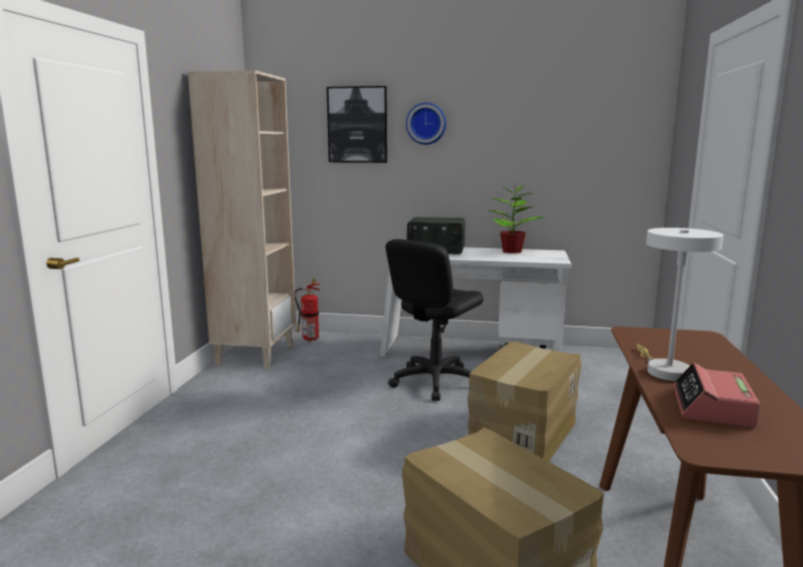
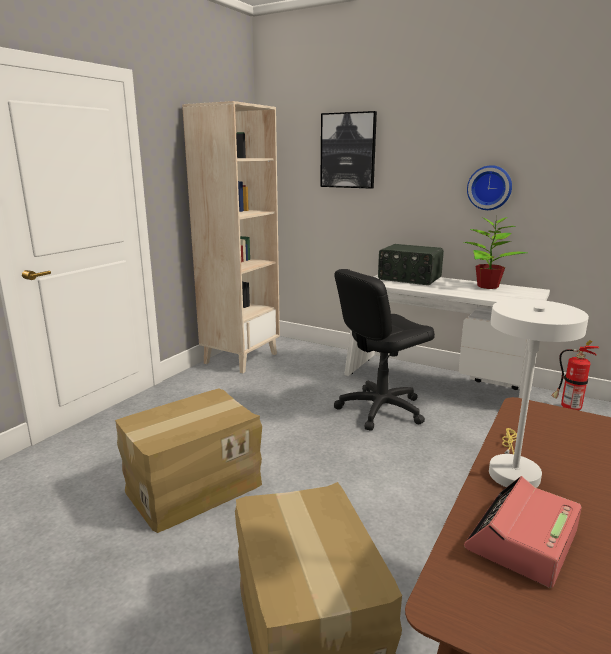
camera: 20 degrees right, 5 degrees up
(308, 339) = (293, 349): fire extinguisher -> fire extinguisher (568, 408)
(426, 123) = (413, 149): wall clock -> wall clock (489, 187)
(522, 433) = (433, 482): cardboard box -> cardboard box (193, 486)

